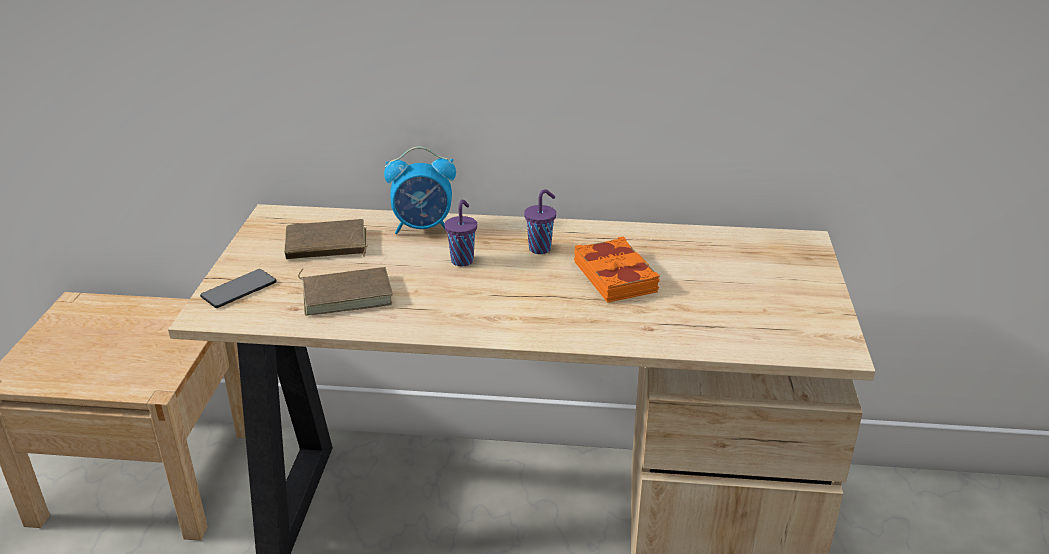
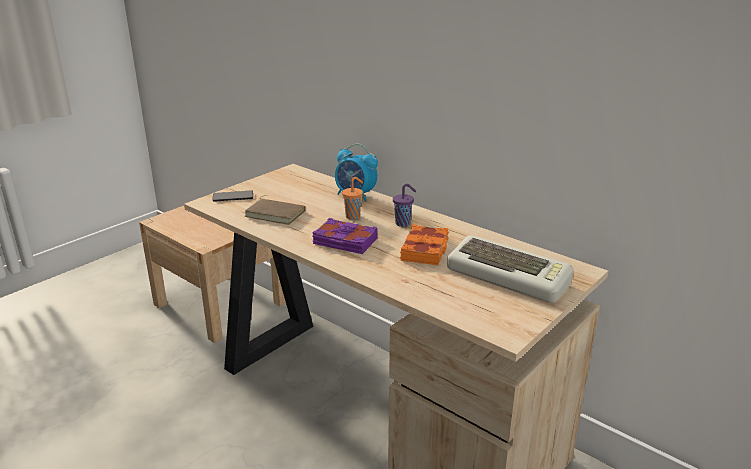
camera: 35 degrees right, 5 degrees down
(326, 246) = (297, 190): brown book -> none
(463, 260) = (353, 216): purple cup -> orange cup
(502, 302) = (345, 242): none -> purple book
(748, 276) = (509, 276): none -> keyboard

